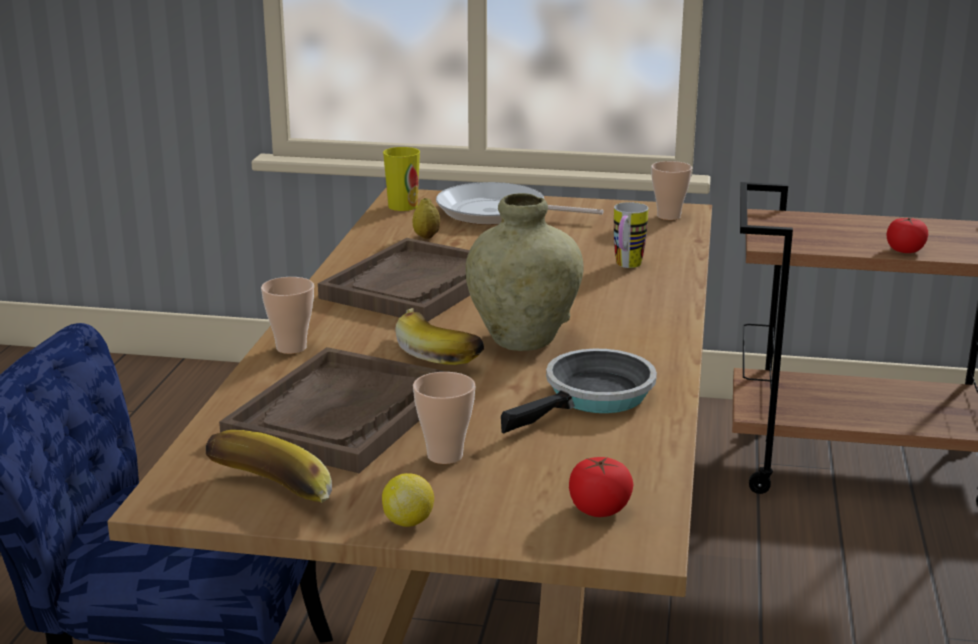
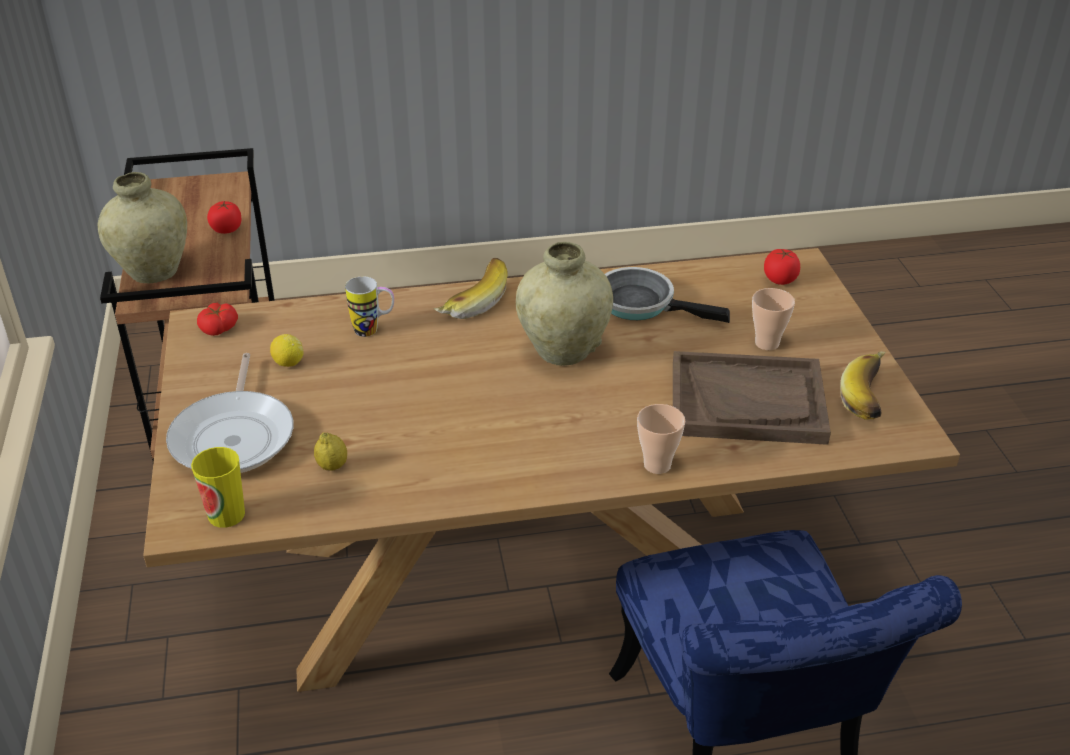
camera: 110 degrees left, 15 degrees up
(408, 521) = (850, 337): lemon -> lemon (288, 363)
(415, 285) = (476, 436): brown tray -> none
(442, 351) = (611, 384): banana -> banana (471, 300)
(668, 216) = (219, 328): cup -> tomato
(819, 221) = (153, 272): none -> beige vase

